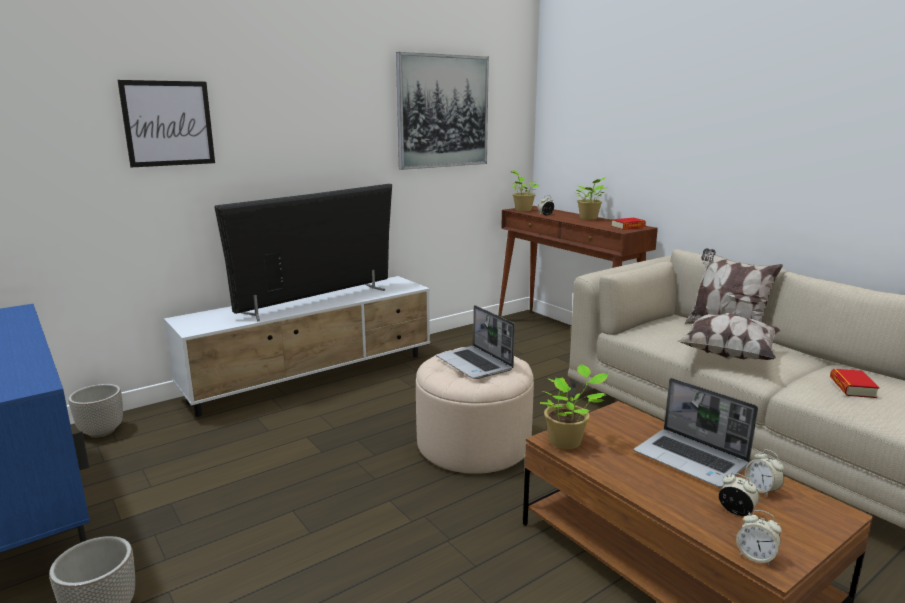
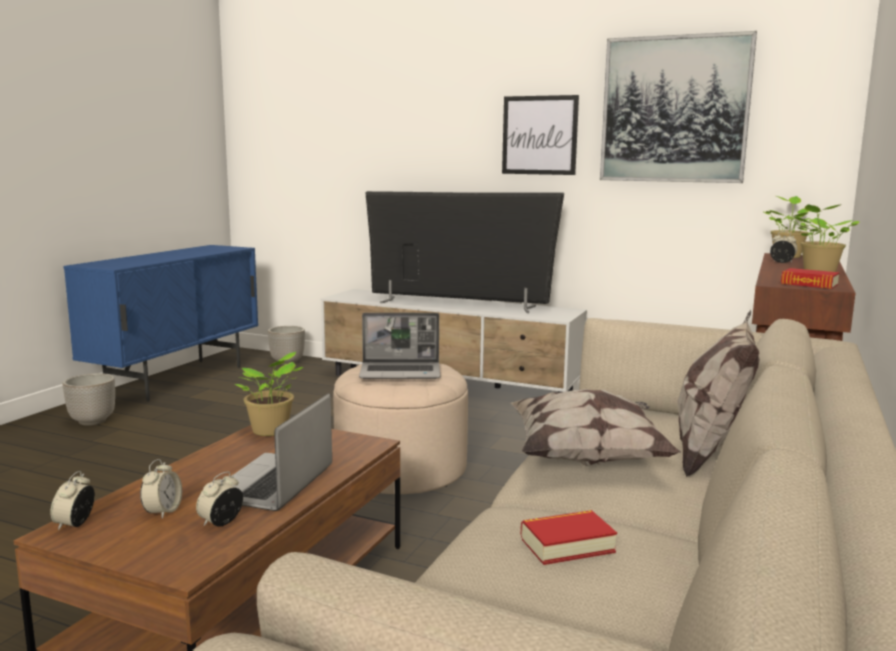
camera: 60 degrees right, 5 degrees down
(168, 123) = (374, 122): picture -> picture (539, 135)
(475, 364) = (401, 372): laptop -> laptop turned 120 degrees counterclockwise

